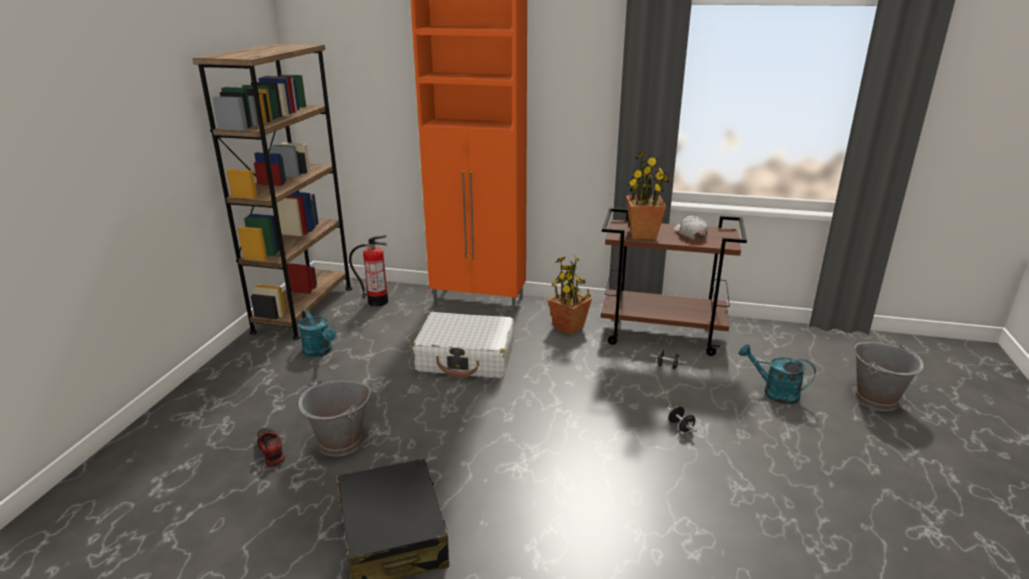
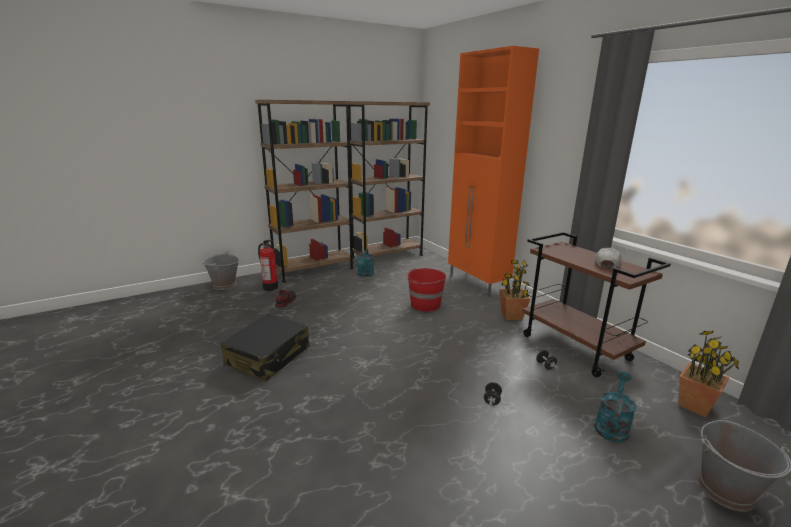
camera: 45 degrees right, 5 degrees down
(222, 380) = (313, 270): none -> brown bookcase
(341, 443) = (312, 312): grey bucket -> grey bucket (224, 285)
(378, 301) = (425, 264): fire extinguisher -> fire extinguisher (270, 288)
(466, 358) = (425, 305): white suitcase -> red bucket
(642, 234) = (565, 253): potted plant -> potted plant (695, 405)
(774, 392) = (612, 425): turquoise watering can -> turquoise watering can turned 45 degrees clockwise

